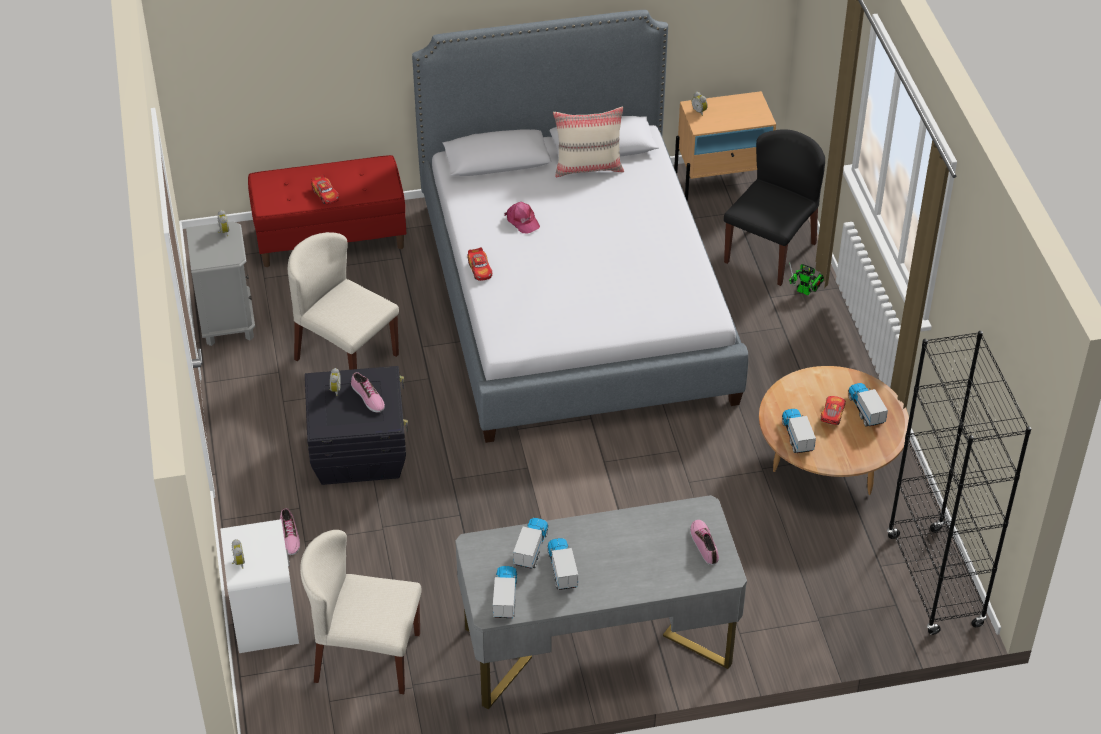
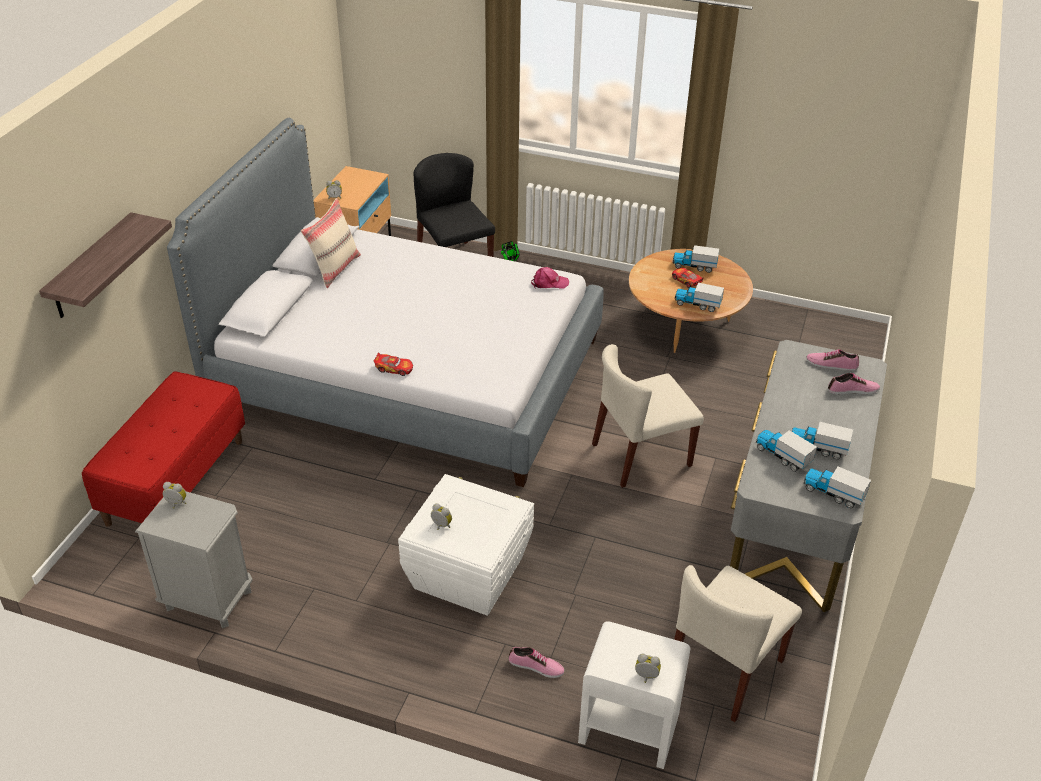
camera: 60 degrees left, 5 degrees down
(322, 31) = (91, 267): none -> shelf
(325, 194) = (175, 431): toy car -> none
(345, 357) = (339, 533): beige chair -> beige chair (641, 455)
(359, 452) = (468, 572): black storage box -> white storage box
(367, 397) = (470, 508): shoe -> shoe (853, 390)
(522, 221) = (360, 324): pink cap -> pink cap (549, 283)
(934, 581) = (827, 328): black bookcase -> none

